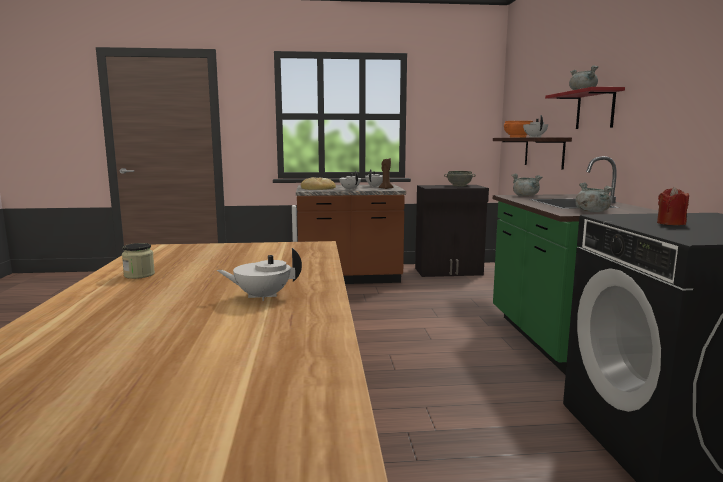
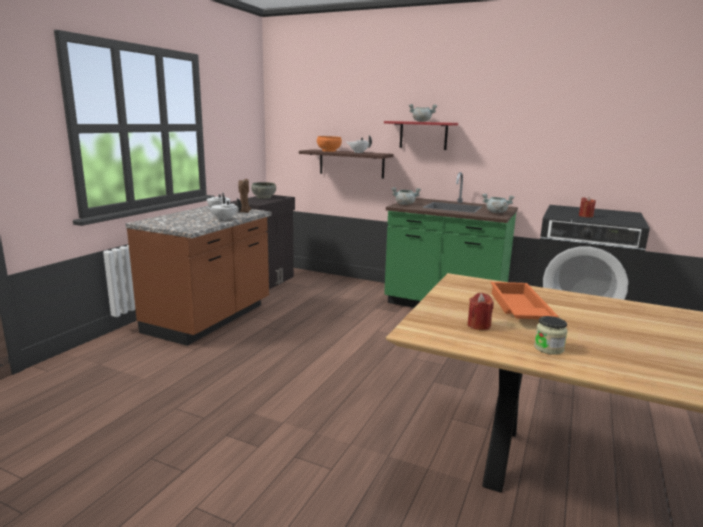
camera: 60 degrees left, 5 degrees up
(183, 257) = (479, 325): none -> red candle
(244, 262) = (518, 309): none -> orange tray
(262, 296) = (632, 319): white teapot -> none
(317, 188) = (183, 224): bread -> none

